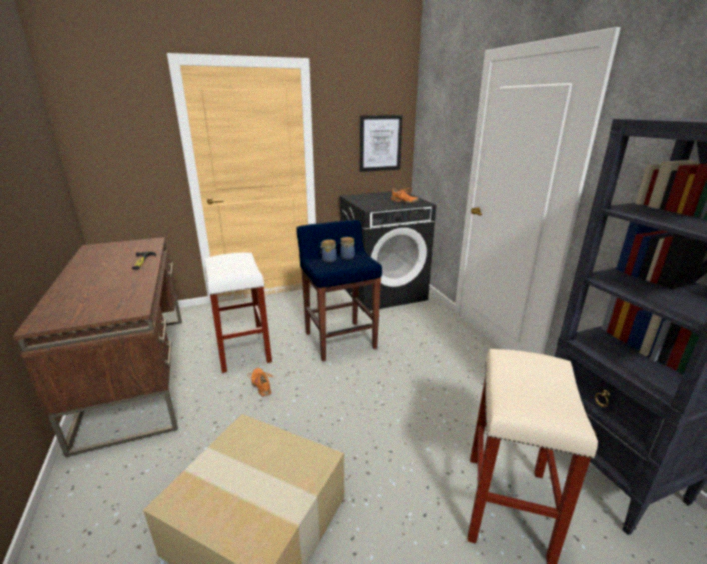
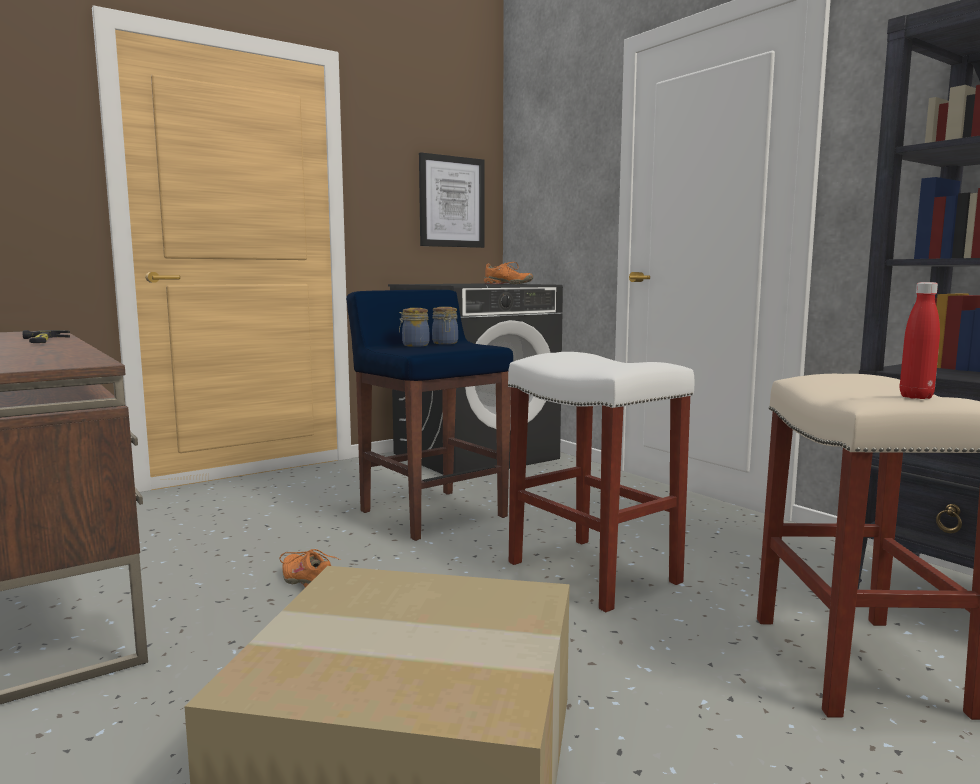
camera: 15 degrees left, 15 degrees down
(243, 351) = (244, 543): white stool -> white stool (595, 573)
(536, 412) = (916, 397): none -> red bottle

